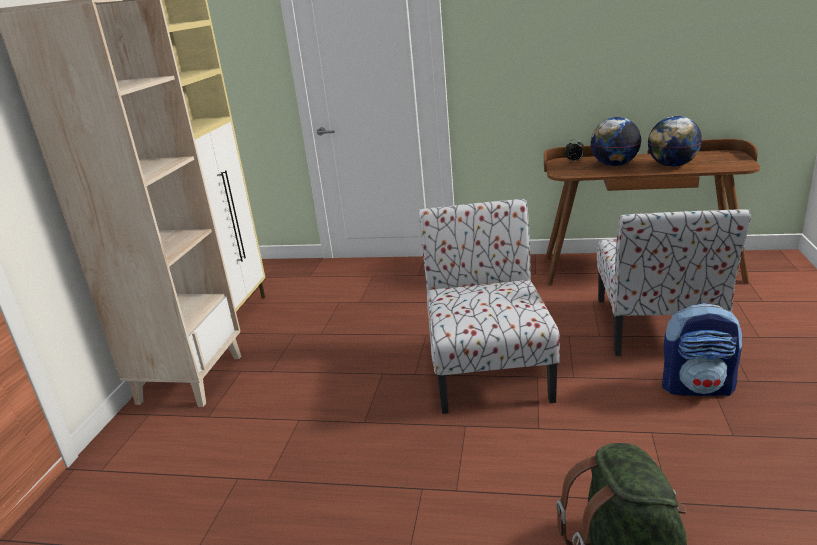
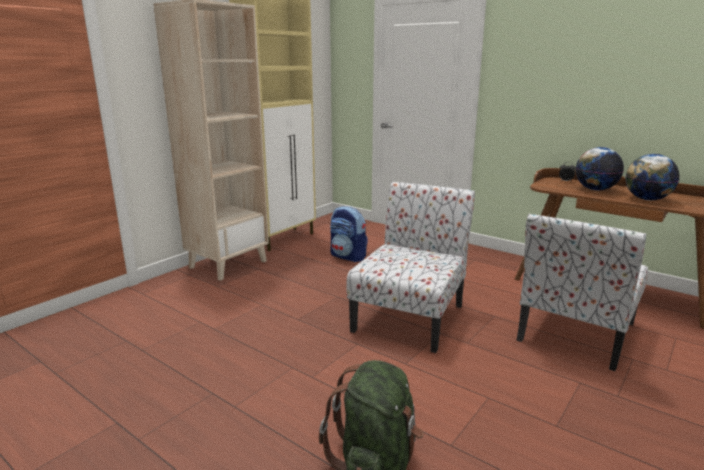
camera: 25 degrees right, 5 degrees down
(697, 387) = (563, 383): backpack -> backpack (348, 256)

